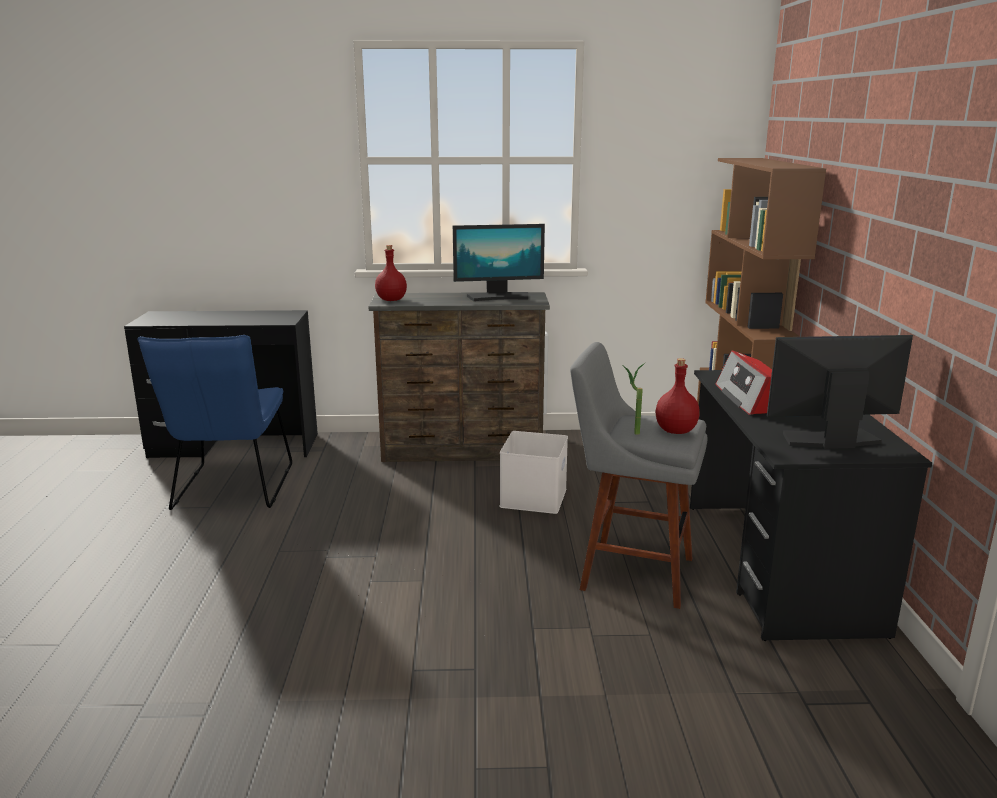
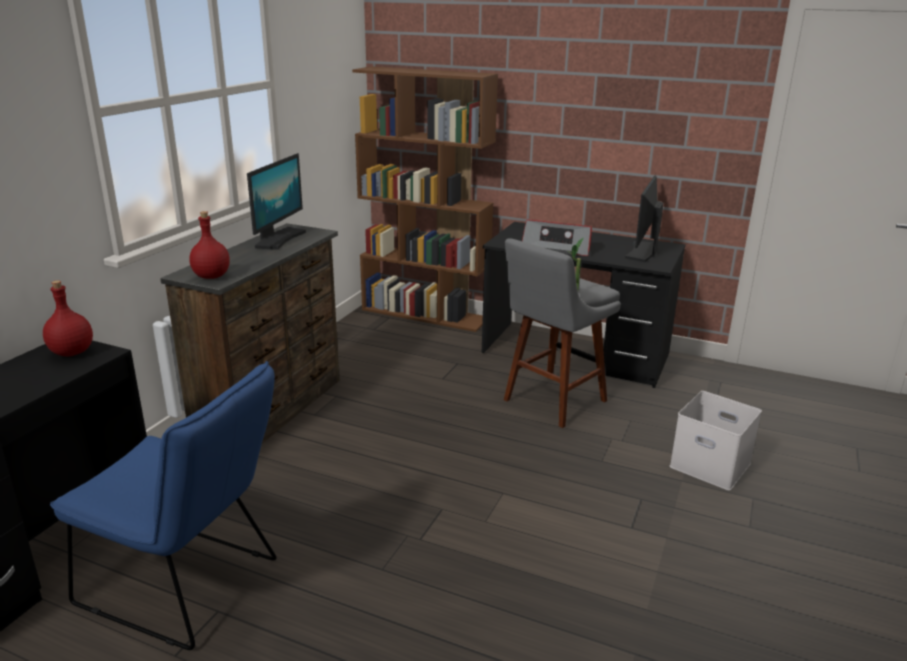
camera: 65 degrees left, 5 degrees up
(534, 498) = (407, 404): white storage box -> white storage box (712, 464)
(675, 431) = (580, 282): red bottle -> red bottle (71, 352)

